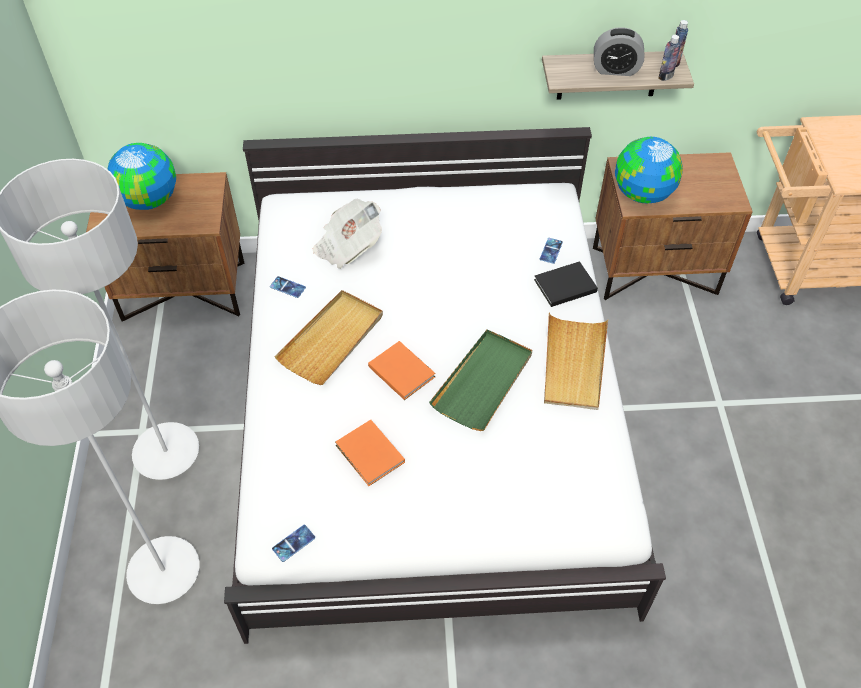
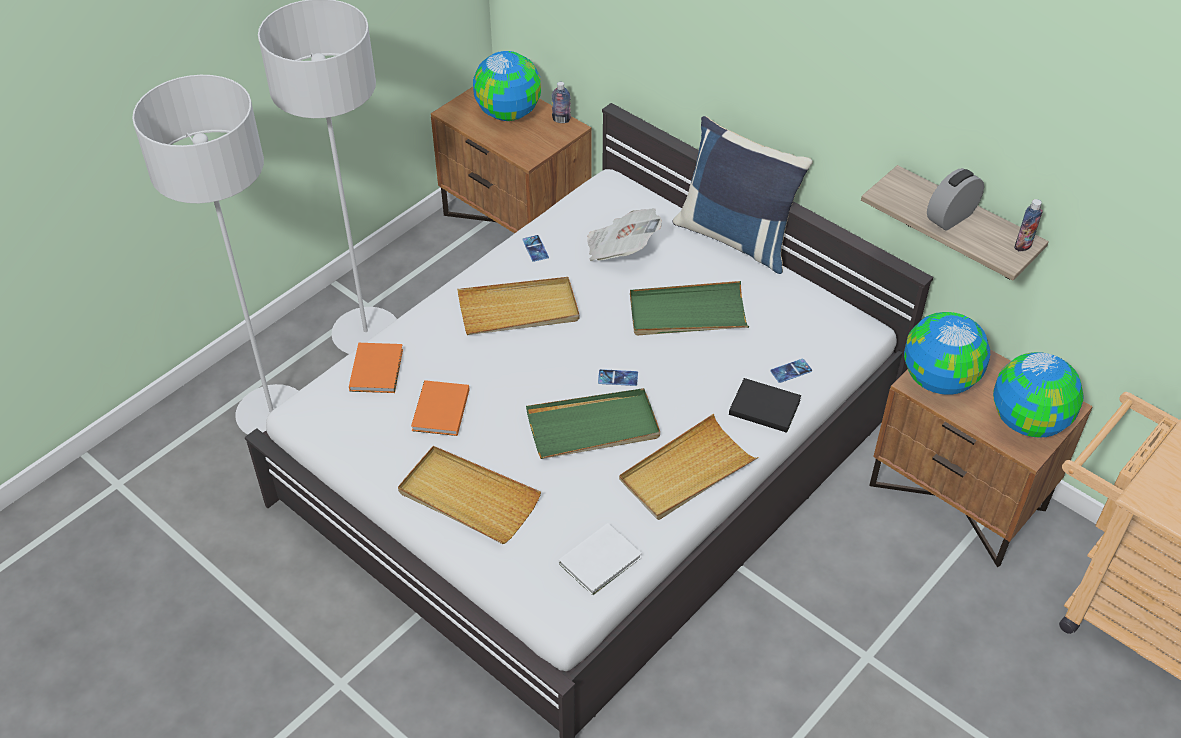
camera: 45 degrees right, 5 degrees down
(293, 543) = (317, 427): phone -> phone (618, 378)
(401, 370) = (541, 370): orange book -> orange book (378, 368)
(411, 186) = (736, 237): none -> blue pillow
(444, 259) = (687, 313): none -> green tray
(466, 499) = (468, 498): none -> beige tray
(599, 466) = (602, 560): none -> white book
(615, 69) = (950, 217): alarm clock -> alarm clock turned 90 degrees clockwise
(665, 76) = (993, 252): bottle -> bottle (561, 120)
(714, 184) = (1029, 421): none -> globe

